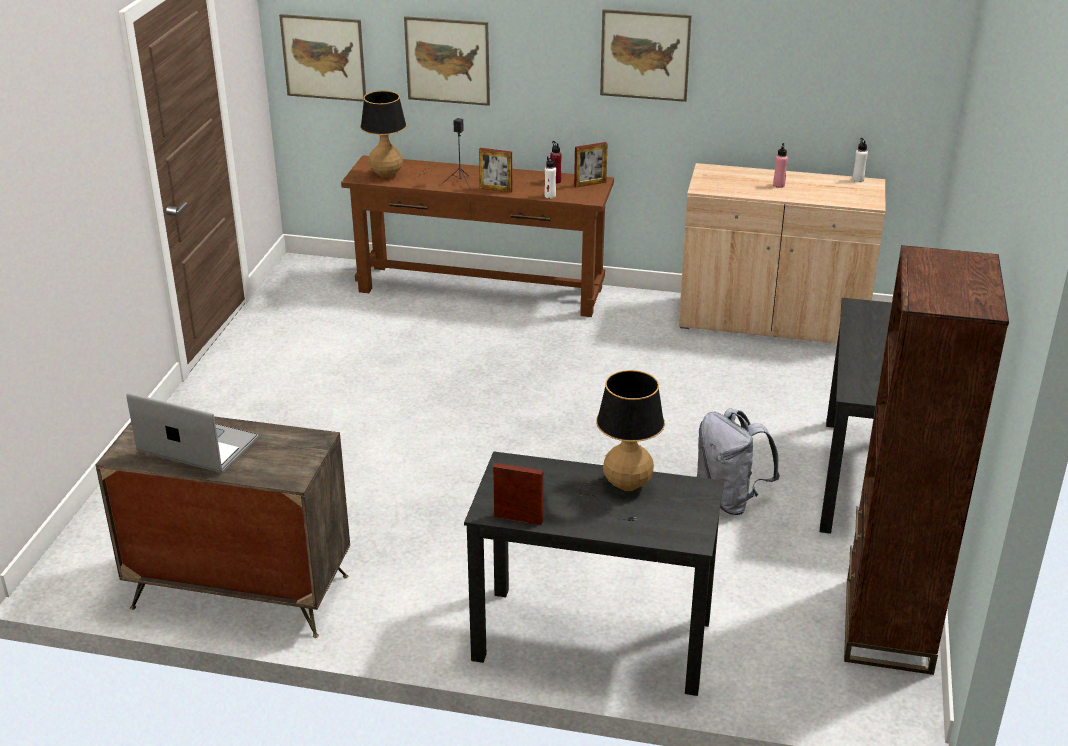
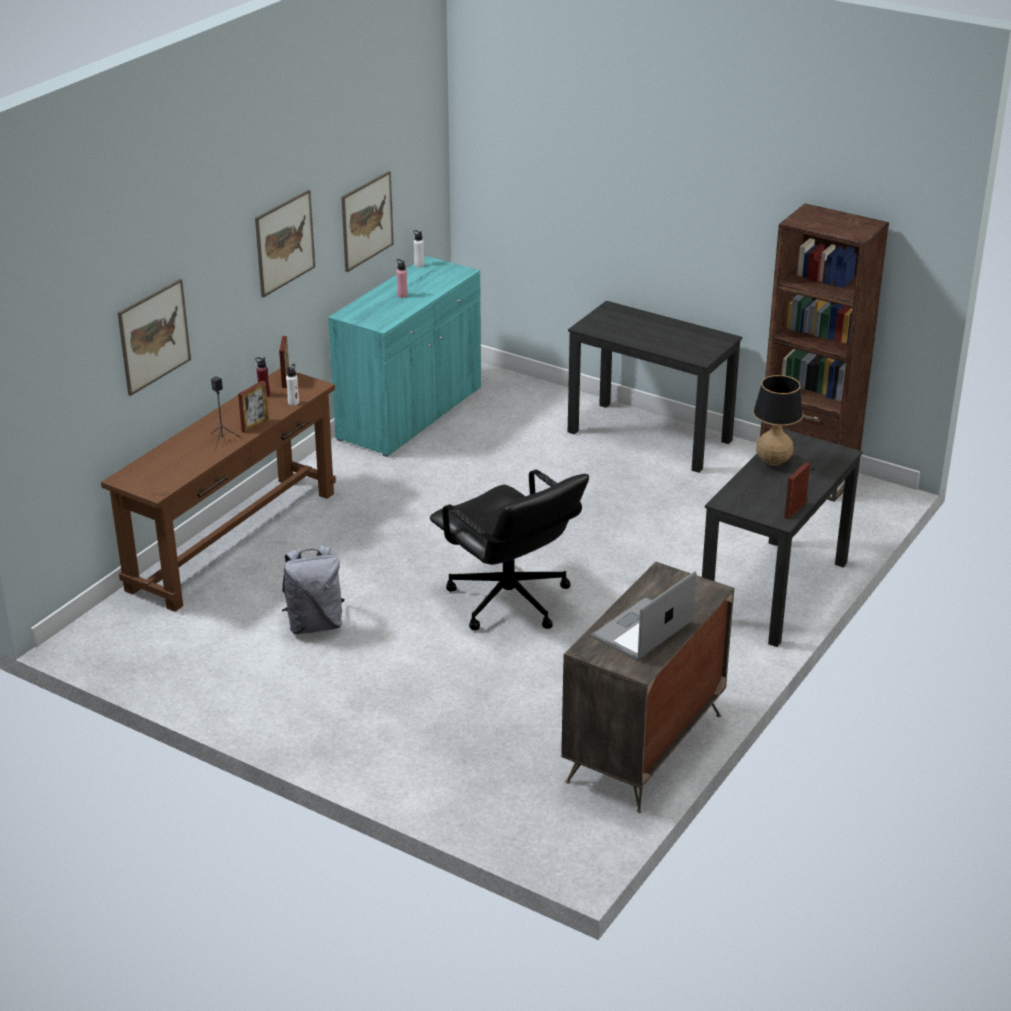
camera: 70 degrees left, 0 degrees up
(323, 57) = (54, 400): picture -> picture (367, 221)
(392, 174) = (168, 472): table lamp -> none
(463, 453) = (509, 601): none -> black office chair
(729, 499) = (642, 497): grey backpack -> grey backpack (315, 624)
(772, 322) = (410, 414): beige cabinet -> turquoise cabinet

